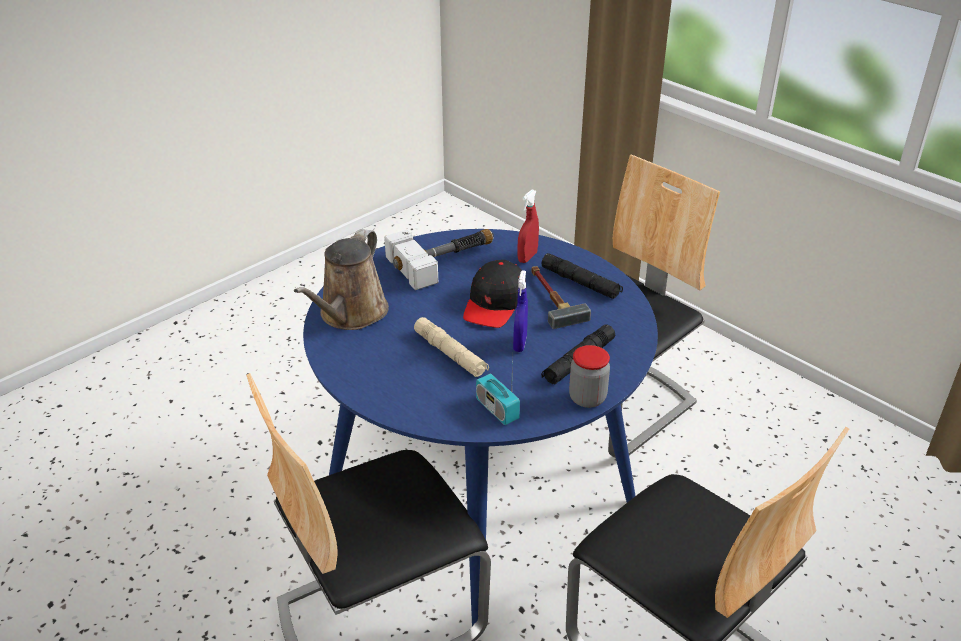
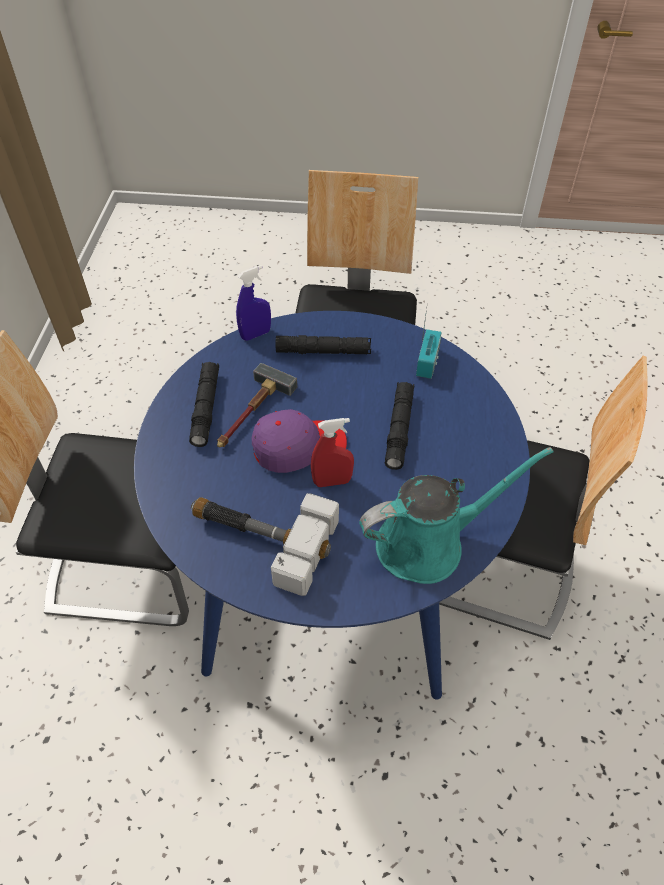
camera: 130 degrees left, 15 degrees up
(350, 314) = (428, 543): brown watering can -> turquoise watering can
(450, 354) = (399, 429): beige flashlight -> black flashlight
(495, 303) = (298, 446): black cap -> purple cap
(520, 344) = (338, 395): blue spray bottle -> blue spray bottle (256, 334)
(527, 257) = (193, 471): red spray bottle -> red spray bottle (332, 481)
(587, 398) = (360, 326): jar -> none

